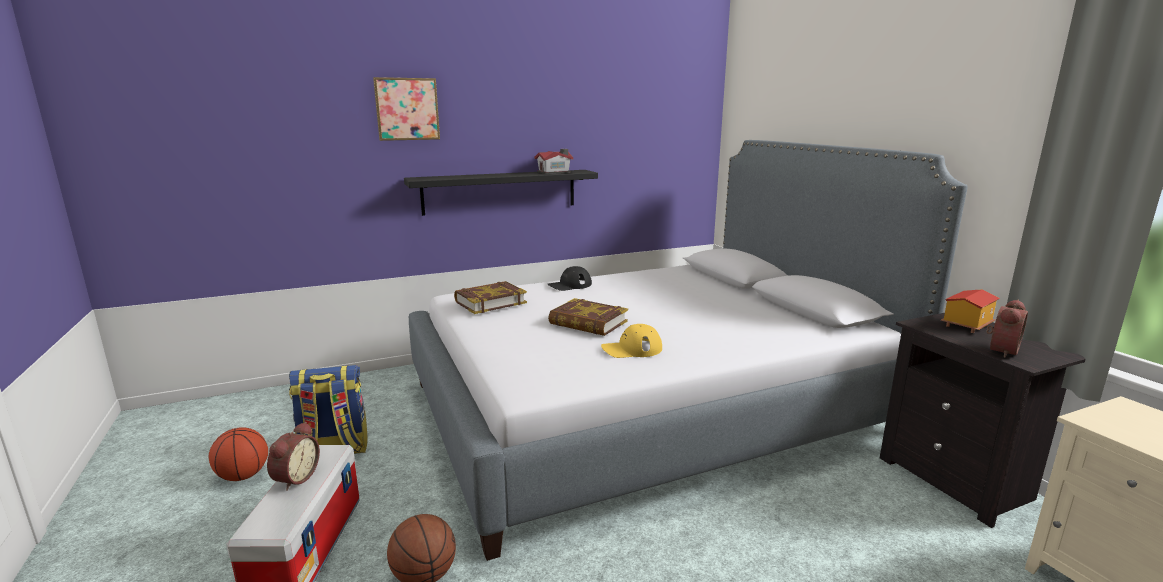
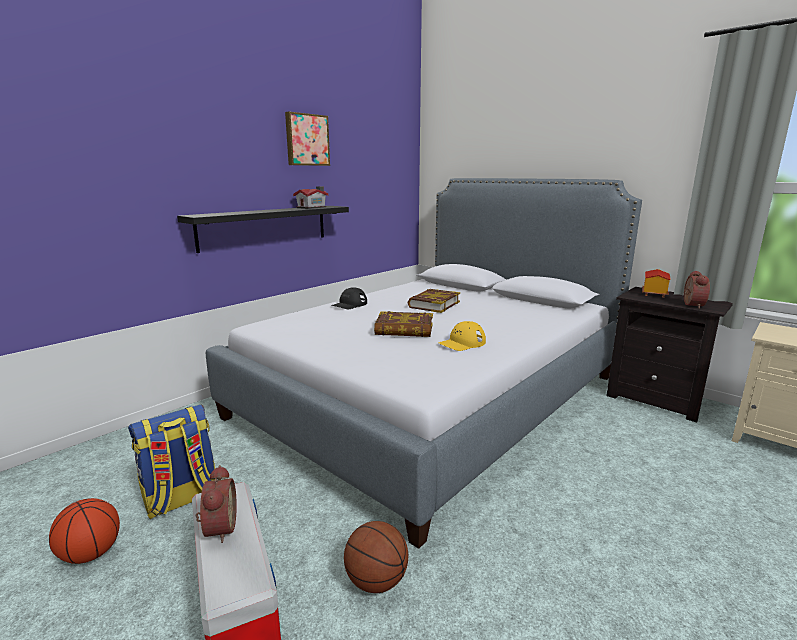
camera: 25 degrees left, 0 degrees up
(407, 109) = (176, 145): picture -> picture (306, 140)
(490, 302) = (301, 325): book -> book (434, 304)

